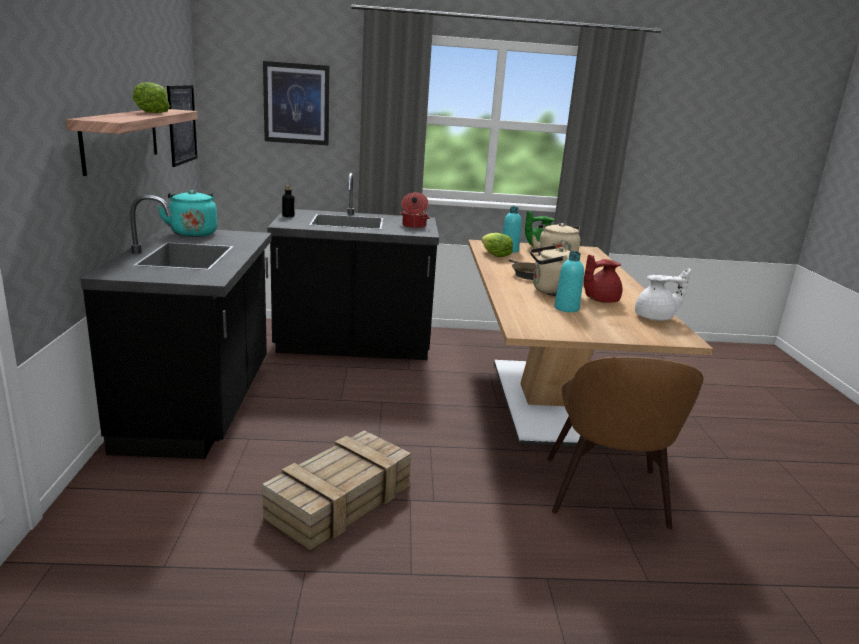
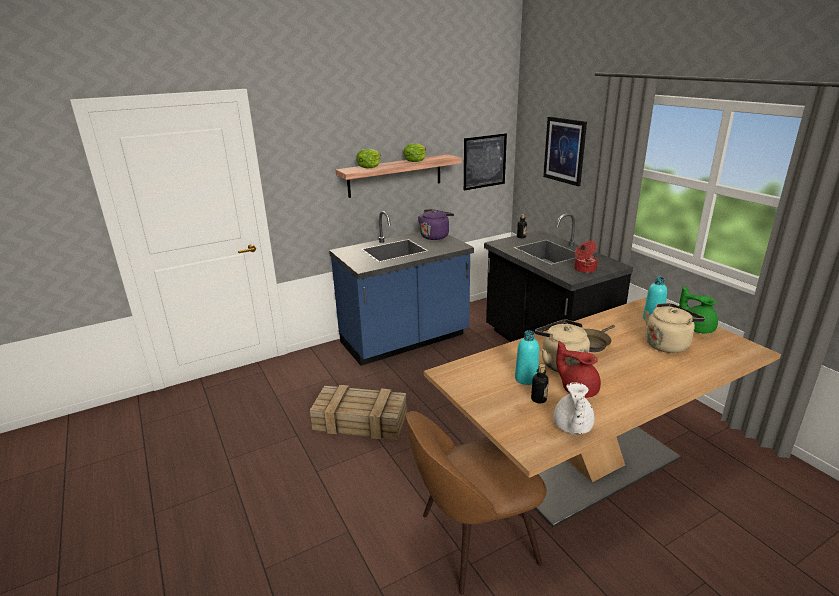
camera: 65 degrees right, 5 degrees up
(193, 233) = (435, 236): turquoise kettle -> purple kettle
(200, 407) = (405, 340): black counter -> blue counter
(495, 255) = (623, 317): lettuce -> lettuce (369, 167)
(605, 314) = (538, 399): none -> bottle
(655, 318) = (572, 427): white teapot -> white teapot turned 45 degrees clockwise

